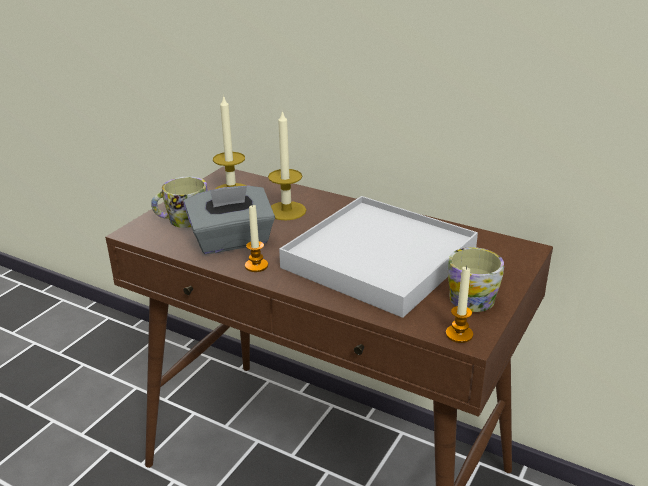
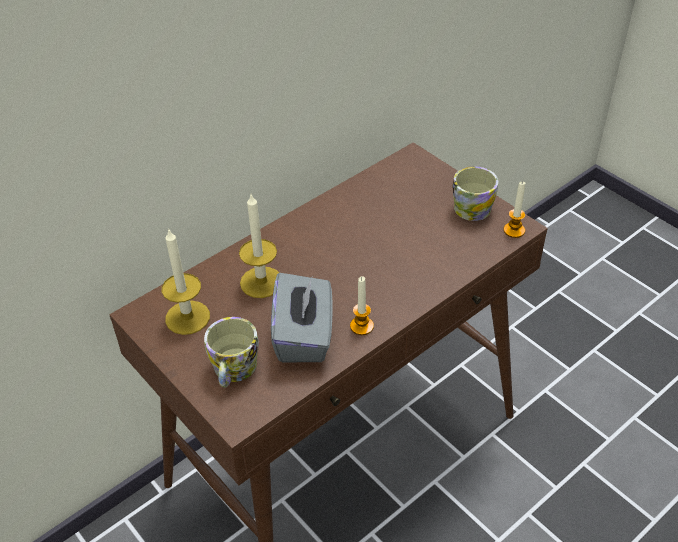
camera: 70 degrees left, 15 degrees up
(379, 259) = (388, 242): white tray -> none

